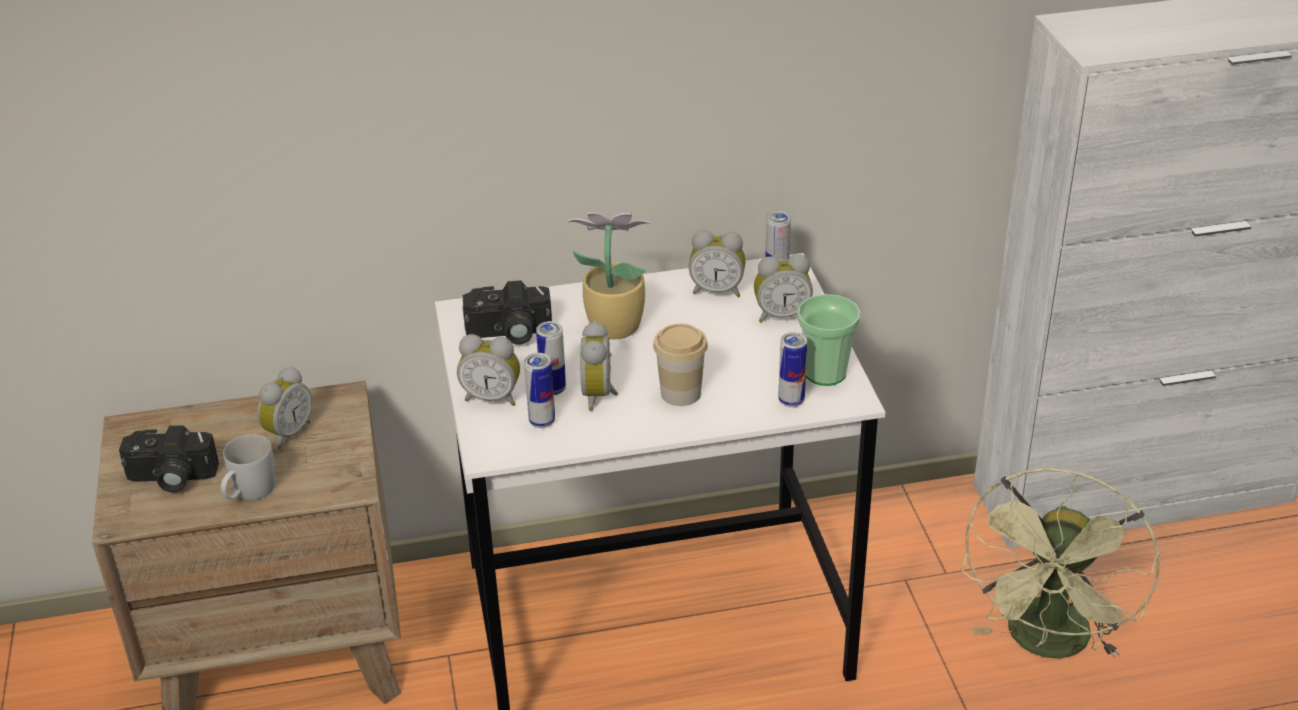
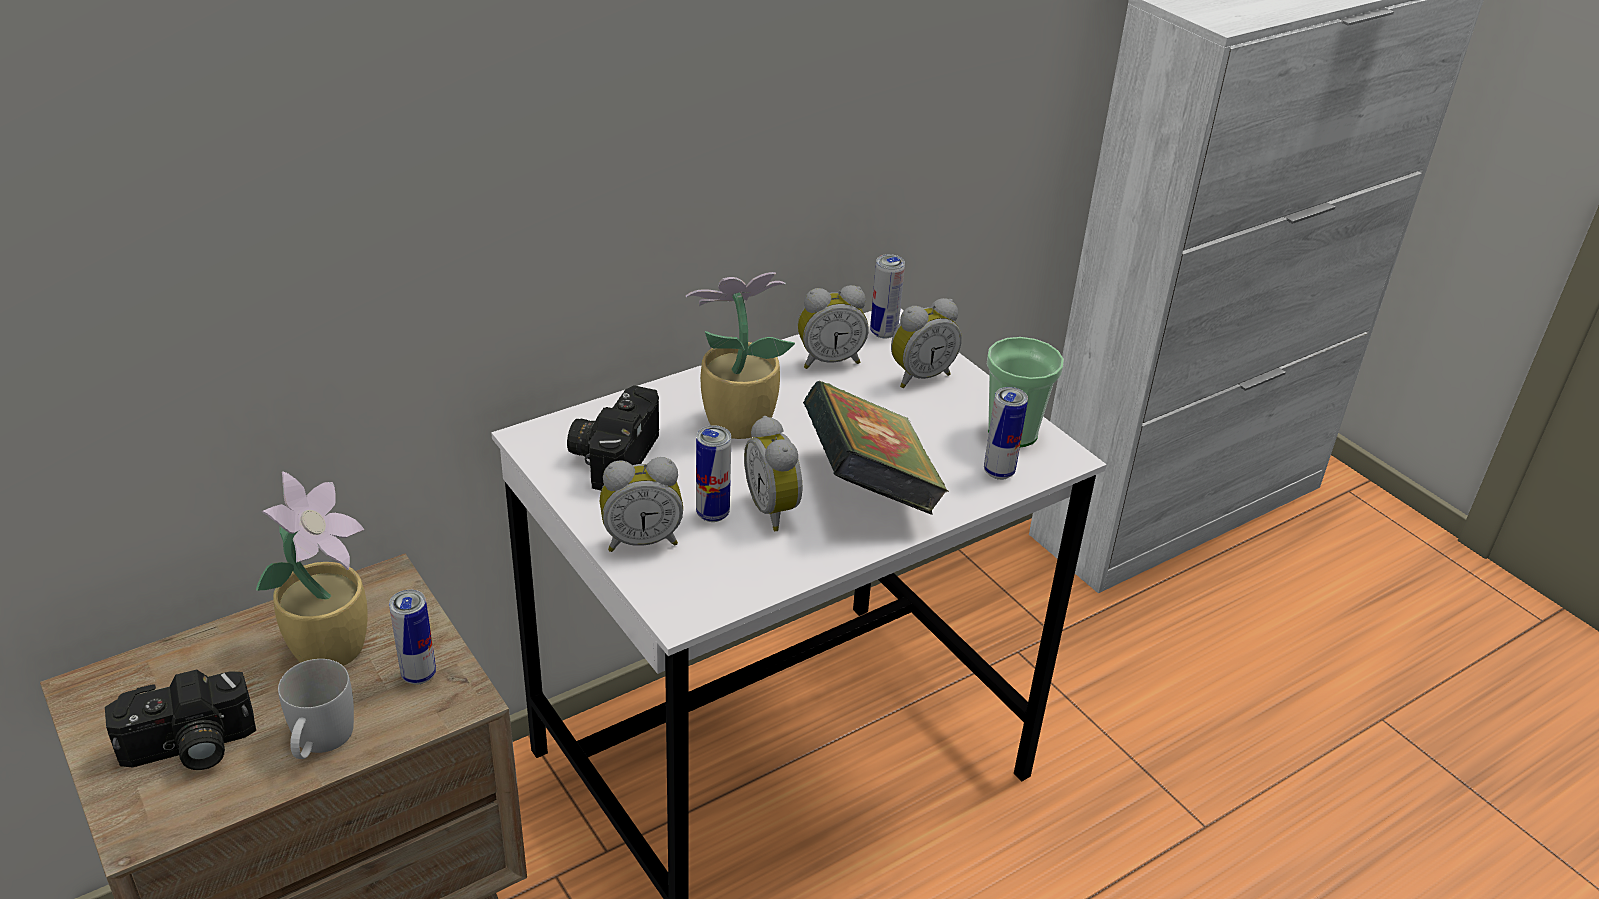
camera: 25 degrees left, 0 degrees up
(287, 433) = (333, 646): alarm clock -> potted plant
(509, 333) = (613, 455): camera -> camera turned 135 degrees clockwise
(542, 422) = (724, 558): can -> can (419, 675)
(680, 393) = (869, 488): cup -> book
(1048, 645) = (1192, 686): green fan -> none

